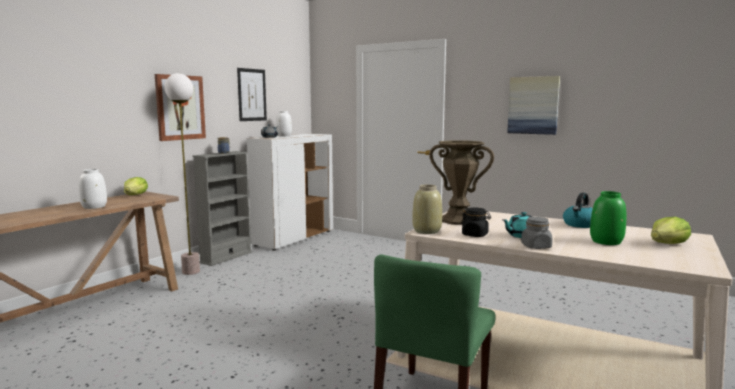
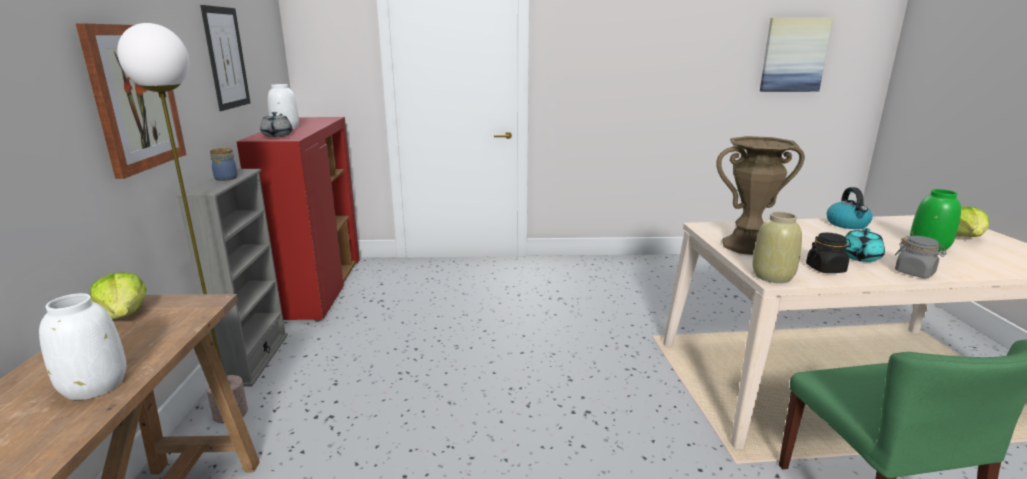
camera: 35 degrees left, 10 degrees up
(294, 238) = (318, 289): white cabinet -> red cabinet
(533, 105) = (649, 68): picture -> picture (794, 55)

